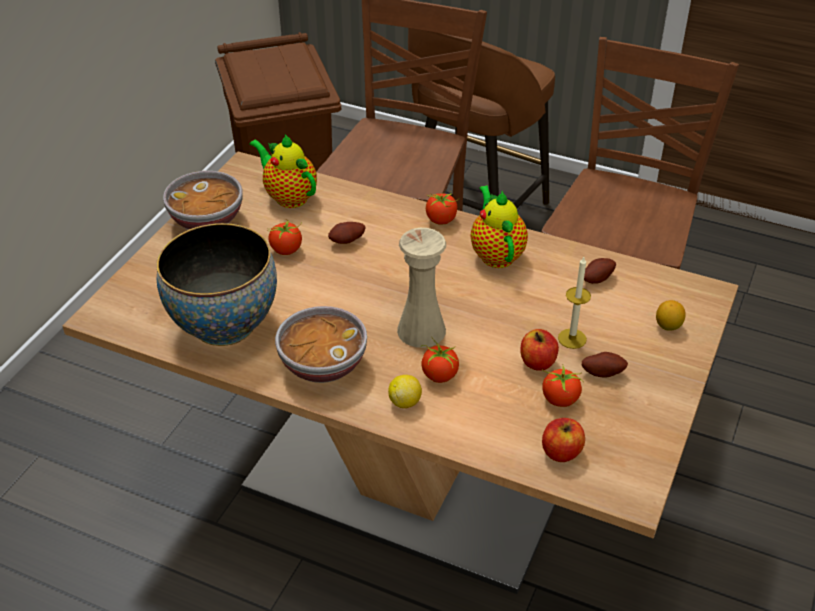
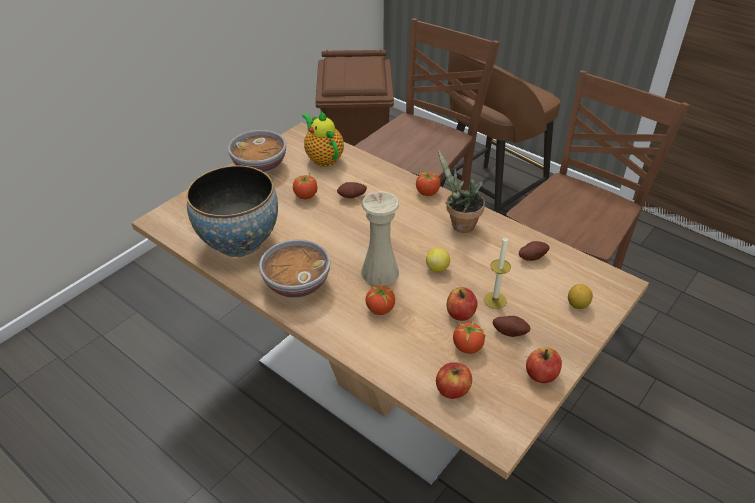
camera: 15 degrees right, 0 degrees up
(405, 402) = (346, 324): lemon -> lemon (437, 268)
(496, 254) = (459, 224): teapot -> potted plant
(655, 414) = (541, 375): none -> apple

